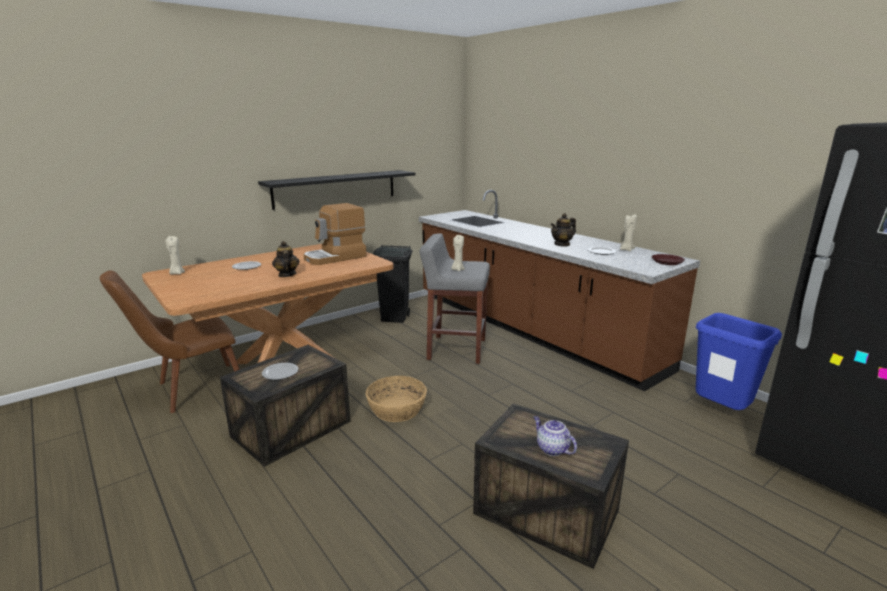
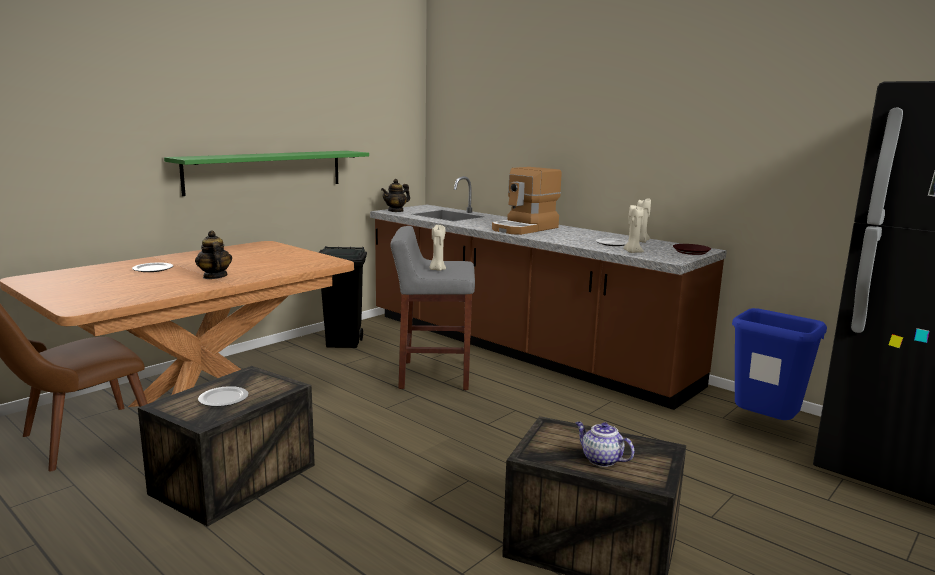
camera: 10 degrees left, 5 degrees down
(177, 273) = (53, 278): beige candle -> beige candle (632, 252)
(335, 257) = (273, 257): coffee machine -> coffee machine (525, 229)
(336, 188) = (266, 171): black shelf -> green shelf
(396, 409) = (373, 447): basket -> none
(562, 244) = (563, 237): teapot -> teapot (396, 211)

